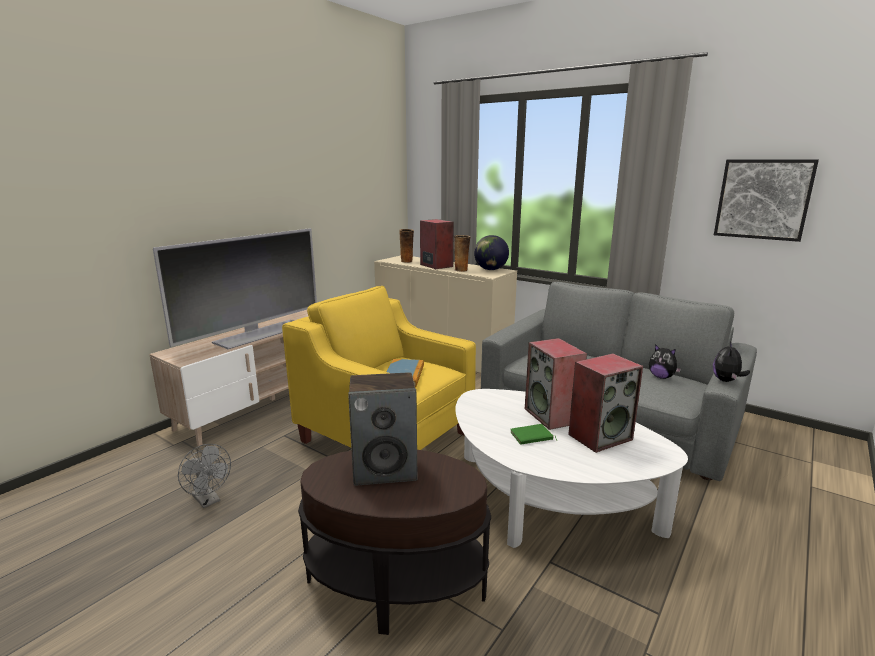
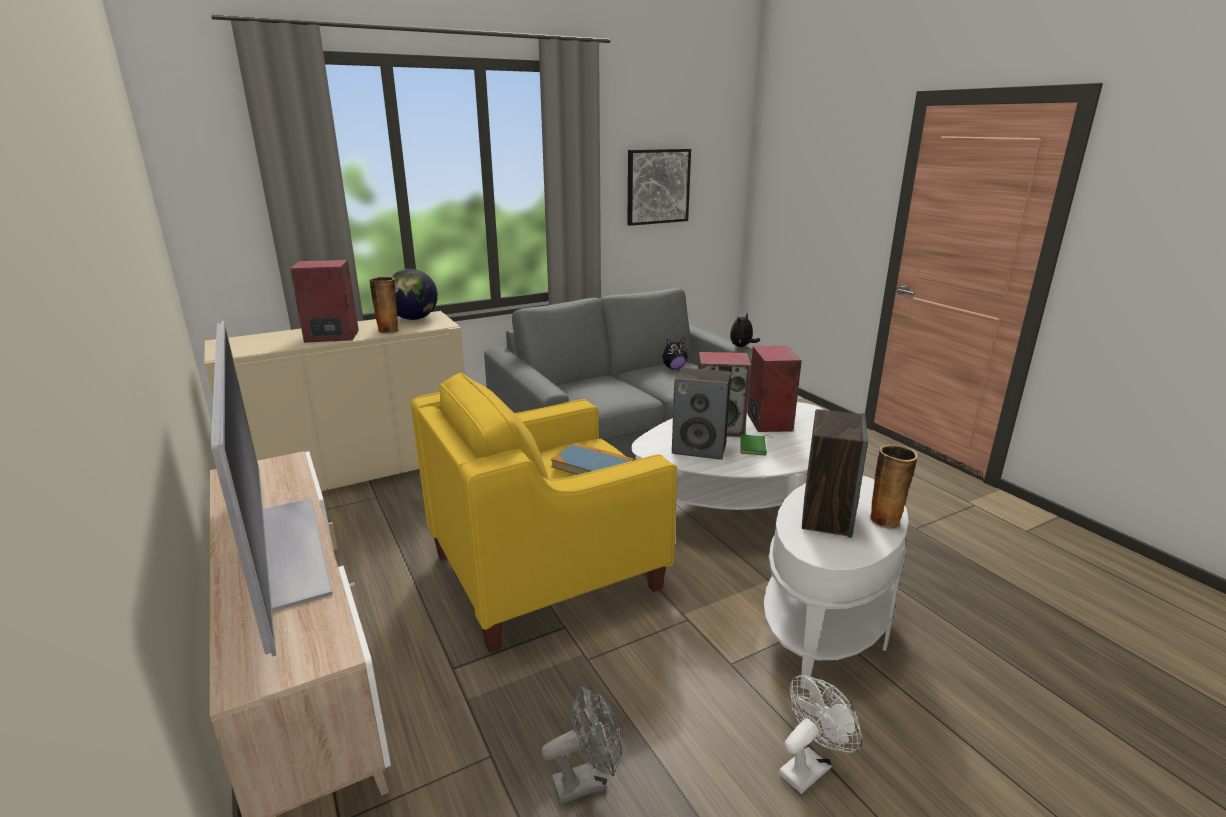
camera: 65 degrees left, 5 degrees up
(228, 596) = (809, 766): none -> white fan
(396, 586) = (825, 626): brown side table -> white side table
(407, 261) = (264, 345): vase -> vase (885, 521)
(500, 414) = (700, 448): none -> speaker
(726, 381) = (742, 346): plush toy -> plush toy turned 75 degrees clockwise

